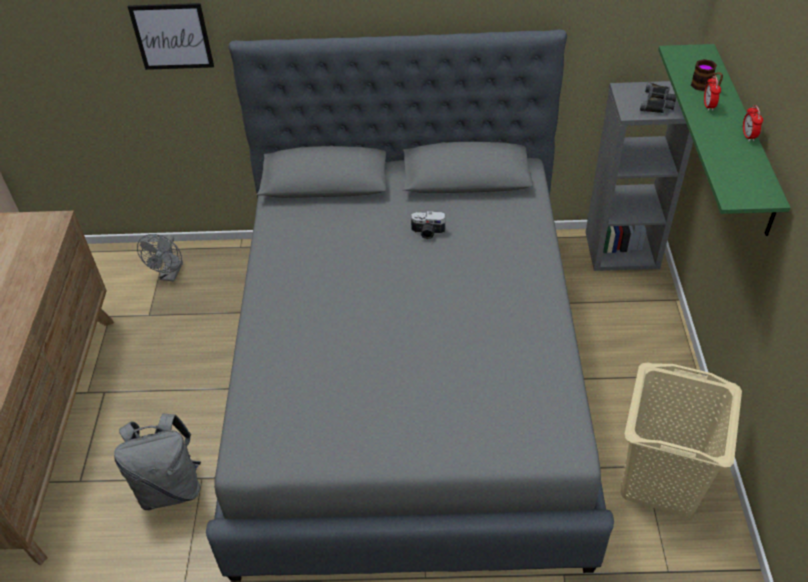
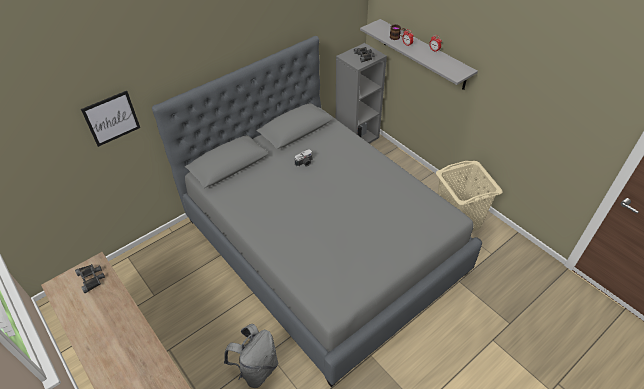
camera: 40 degrees left, 0 degrees up
(33, 236) = (91, 278): none -> black binoculars
(170, 275) = (145, 268): grey fan -> none
(742, 138) = (424, 54): green shelf -> grey shelf

